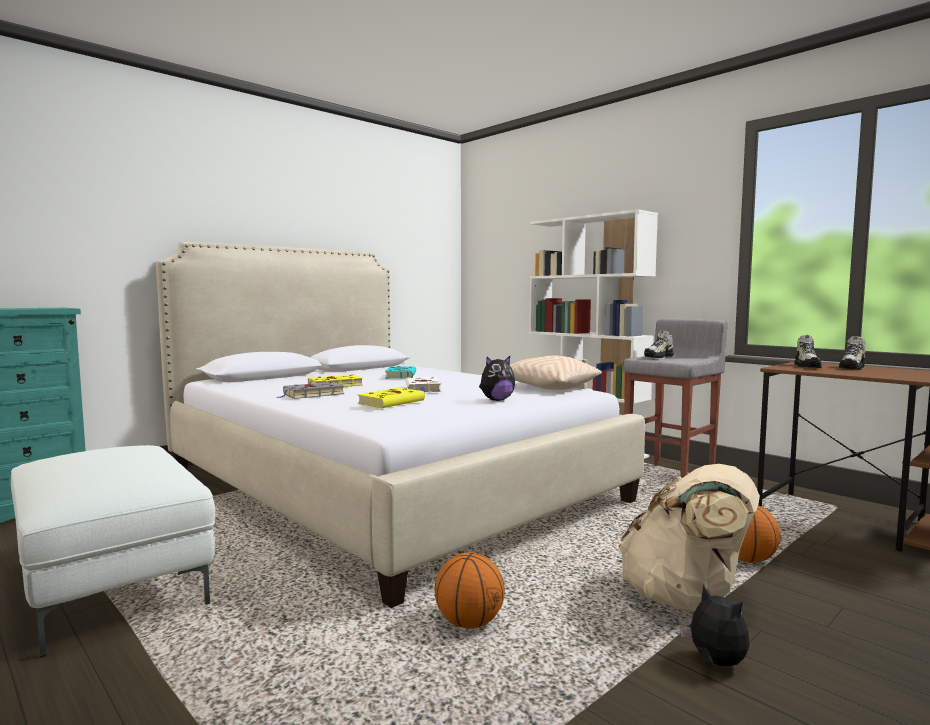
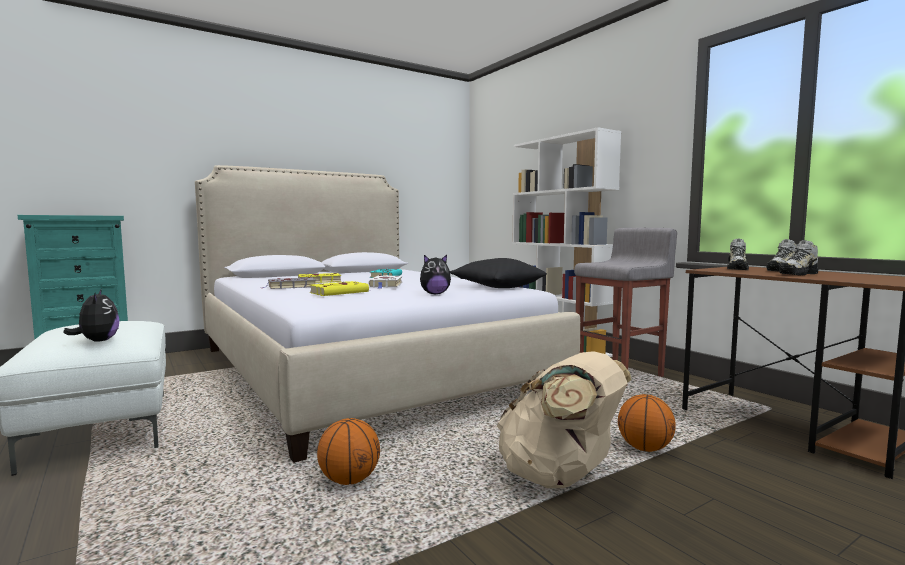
camera: 10 degrees right, 0 degrees up
(548, 388) = (497, 287): beige pillow -> black pillow
(658, 357) = (609, 262): shoe -> shoe (798, 274)
(715, 663) = (546, 536): plush toy -> plush toy (97, 341)

